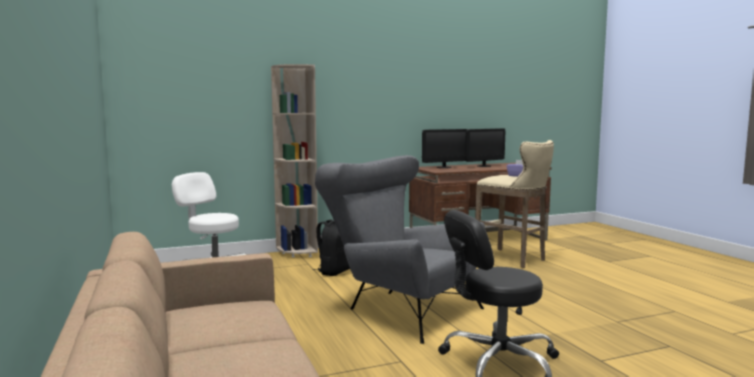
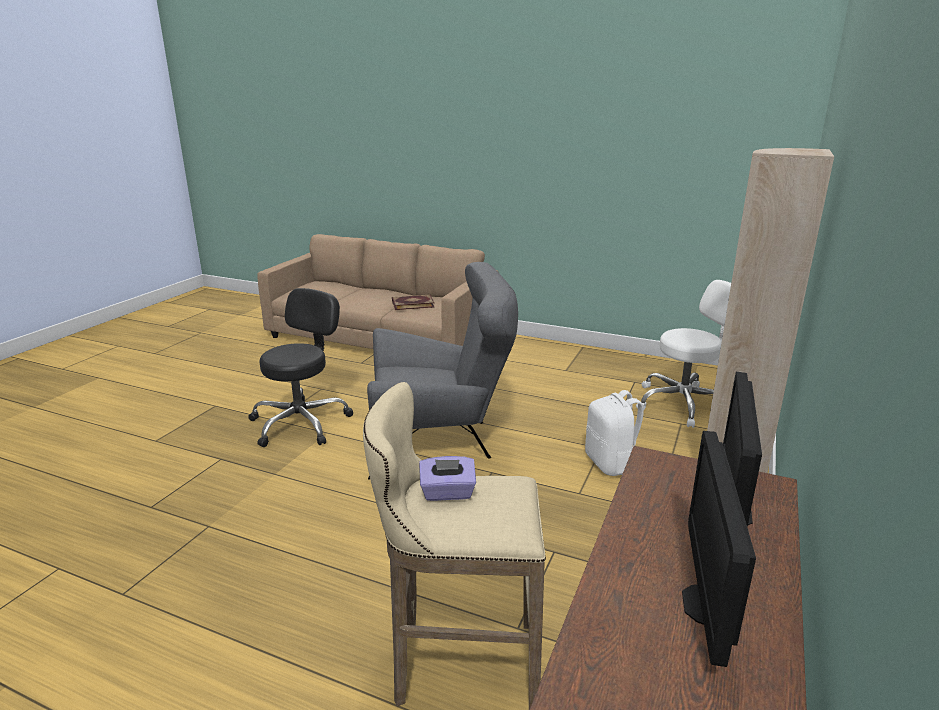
camera: 135 degrees right, 15 degrees up
(226, 326) = (412, 304): none -> book
(334, 271) = (611, 463): black backpack -> white backpack

